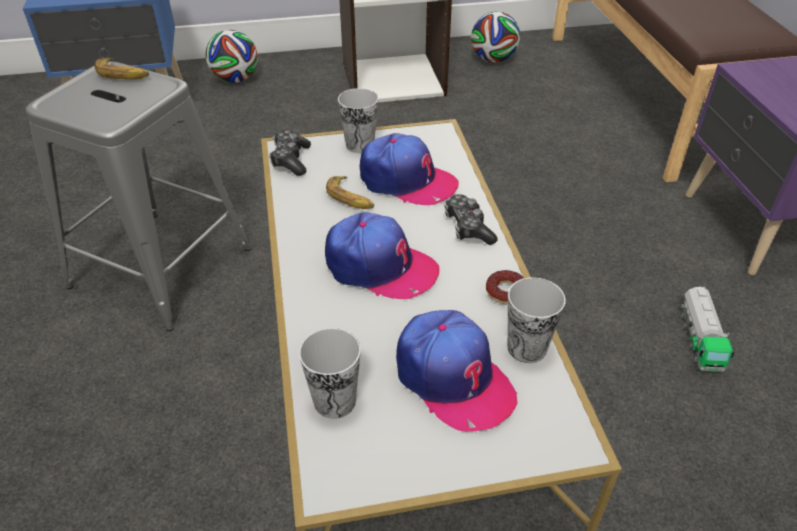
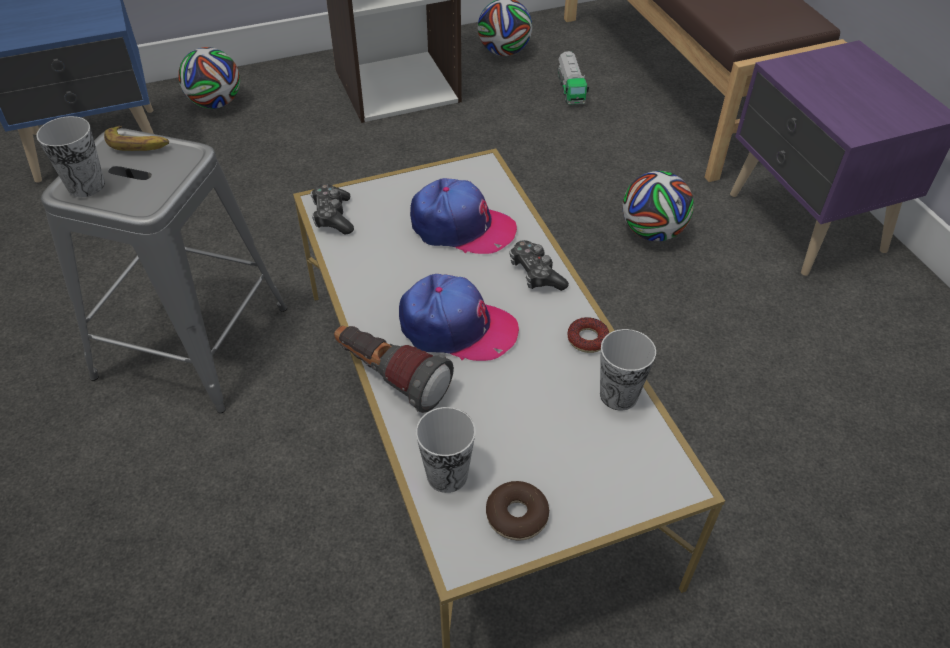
camera: 10 degrees left, 5 degrees up
(304, 304) = (390, 378): none -> flashlight
(350, 198) = (408, 254): banana -> none
(360, 145) = (402, 190): cup -> cup (86, 186)
(395, 451) = (517, 516): none -> donut
(452, 378) = (554, 435): cap -> none
(603, 220) = (652, 232): none -> football
(699, 339) = (763, 350): toy truck -> toy truck (570, 89)

